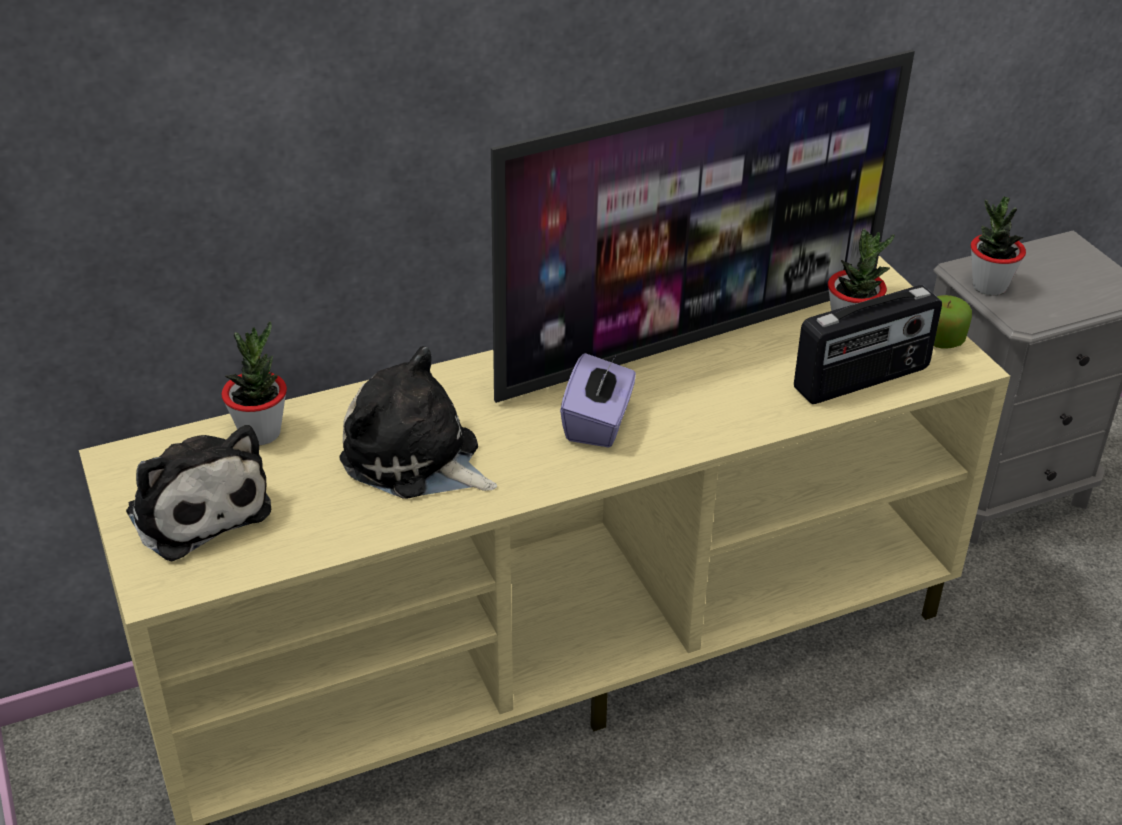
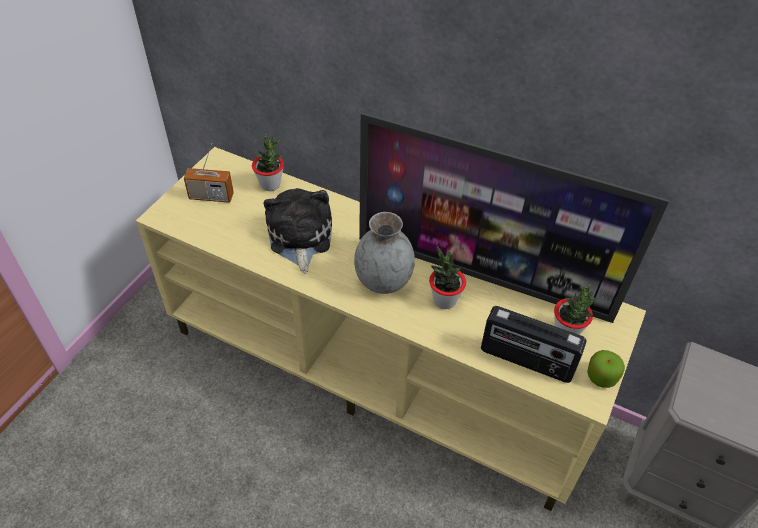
camera: 50 degrees right, 10 degrees up
(196, 508) = (211, 196): plush toy -> radio
(598, 423) = (383, 280): purple tissue box -> grey vase
(989, 286) = (699, 375): potted plant -> potted plant (444, 300)

